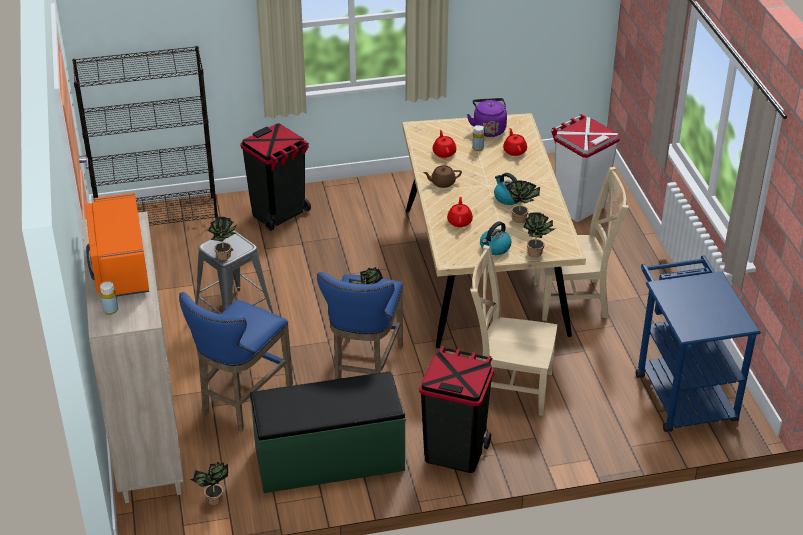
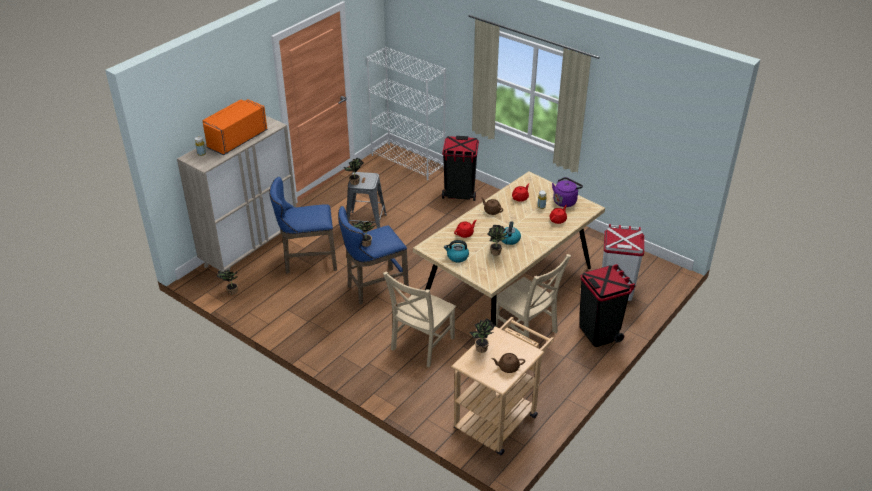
camera: 50 degrees right, 0 degrees up
(158, 216) = (408, 161): black bookcase -> white bookcase
(329, 460) = (296, 312): green bench -> none
(454, 452) = (348, 352): black trash can -> black trash can (599, 332)
(508, 387) = (421, 345): beige chair -> beige chair turned 120 degrees counterclockwise
(537, 253) = (472, 274): potted plant -> potted plant (482, 349)
(681, 391) = (500, 417): blue cart -> beige cart
(723, 306) = (508, 367): none -> brown teapot

